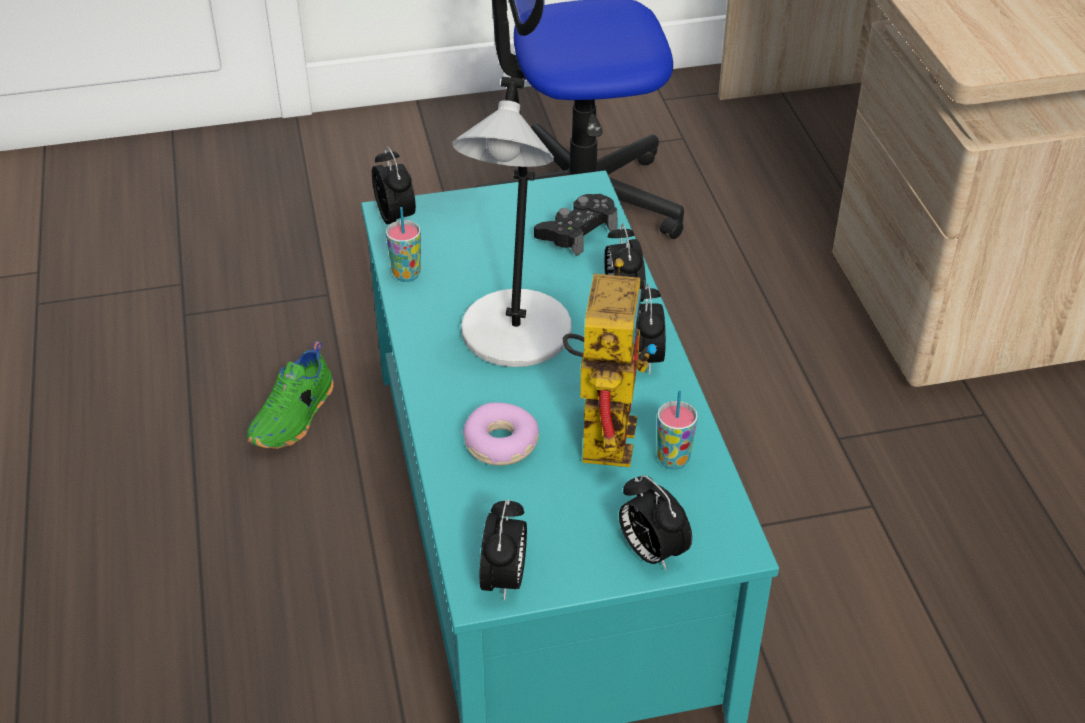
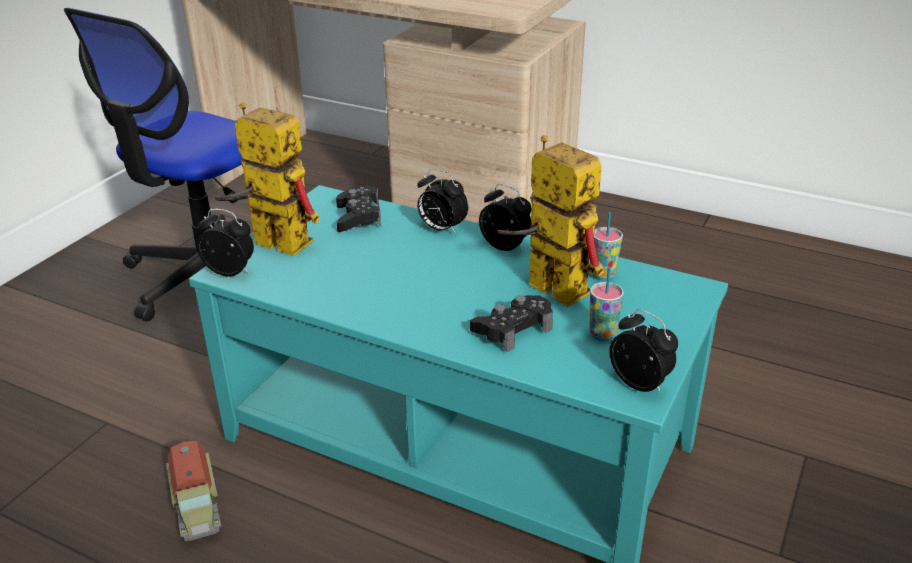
camera: 50 degrees left, 10 degrees down
(295, 417) = (196, 505): green shoe -> toy truck
(406, 275) = (295, 293): cup -> cup (602, 335)
(467, 208) = (270, 242): none -> toy robot
(500, 444) = (513, 329): donut -> black game controller
(515, 335) = (419, 279): grey table lamp -> none
(651, 552) = (673, 317): alarm clock -> none

